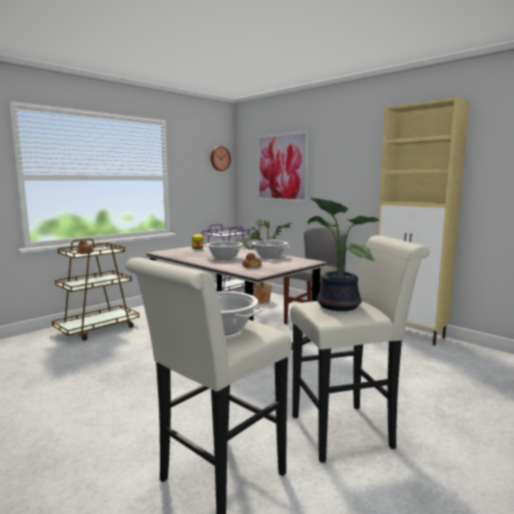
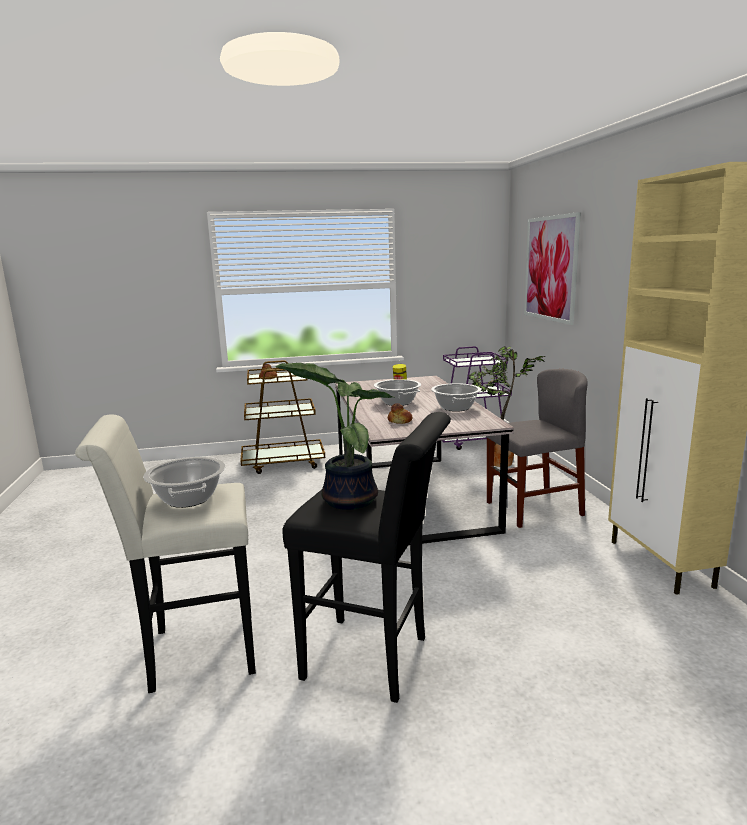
camera: 35 degrees right, 5 degrees up
(219, 158) = (481, 253): wall clock -> none
(348, 430) = (374, 659): white stool -> black stool

